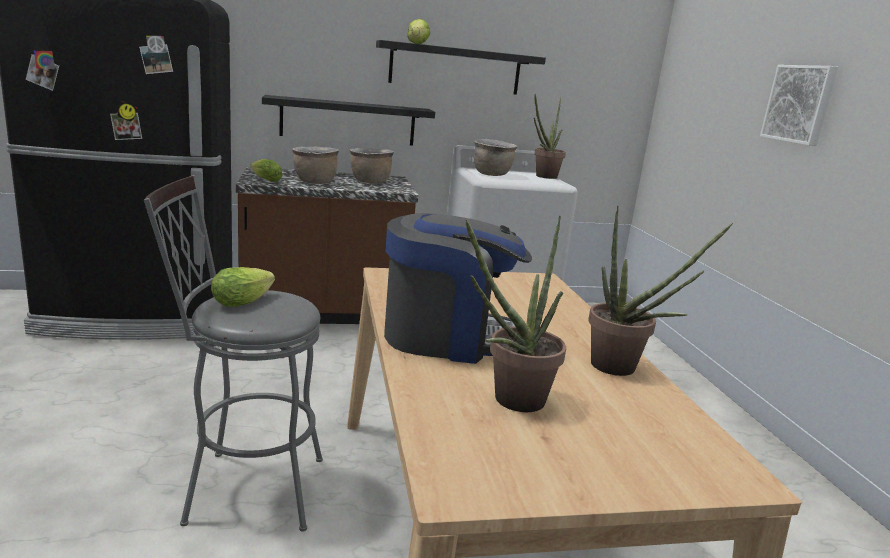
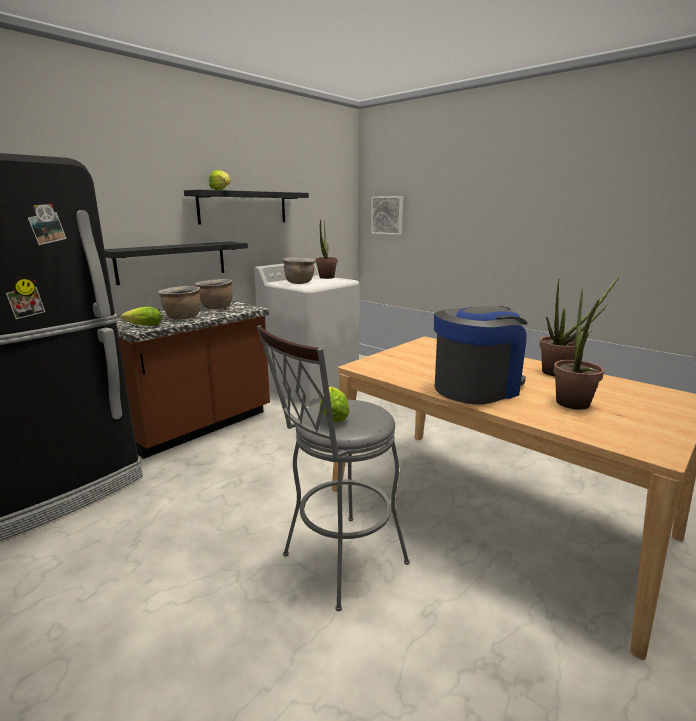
camera: 35 degrees left, 0 degrees up
(800, 104) = (484, 208): picture -> picture (388, 215)

